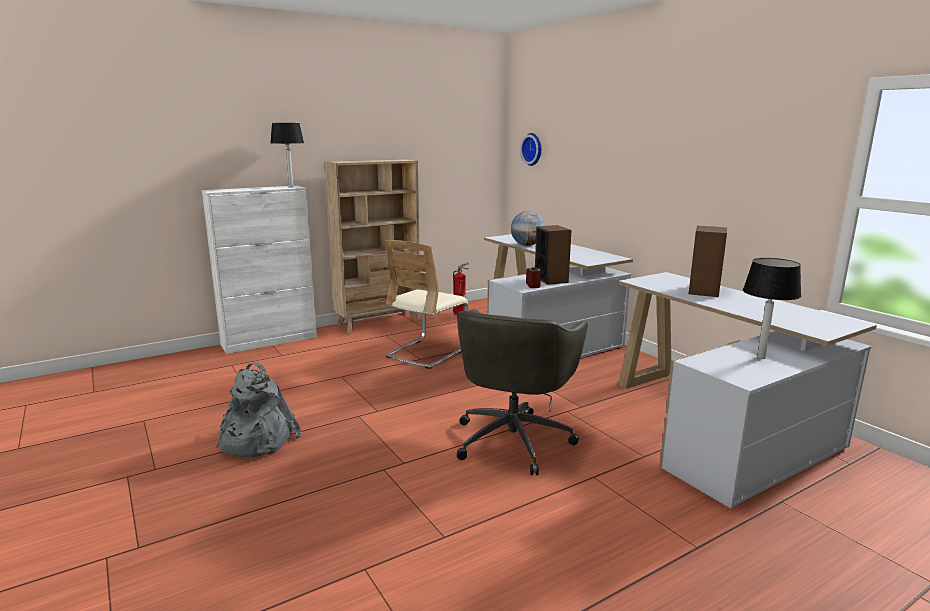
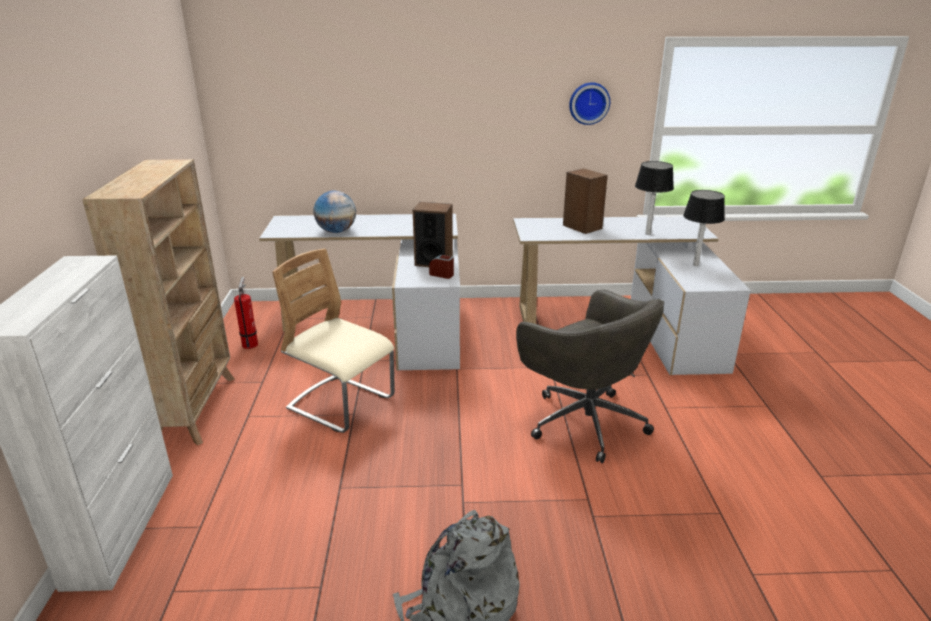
camera: 60 degrees left, 10 degrees up
(291, 187) = (85, 263): table lamp -> table lamp (648, 233)
(426, 353) = (341, 404): beige chair -> beige chair turned 150 degrees clockwise
(533, 149) = (264, 108): wall clock -> wall clock (589, 103)

